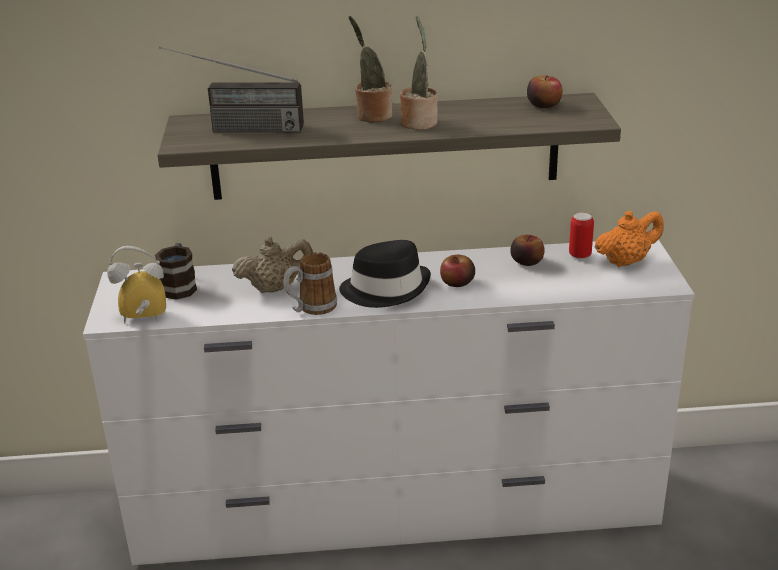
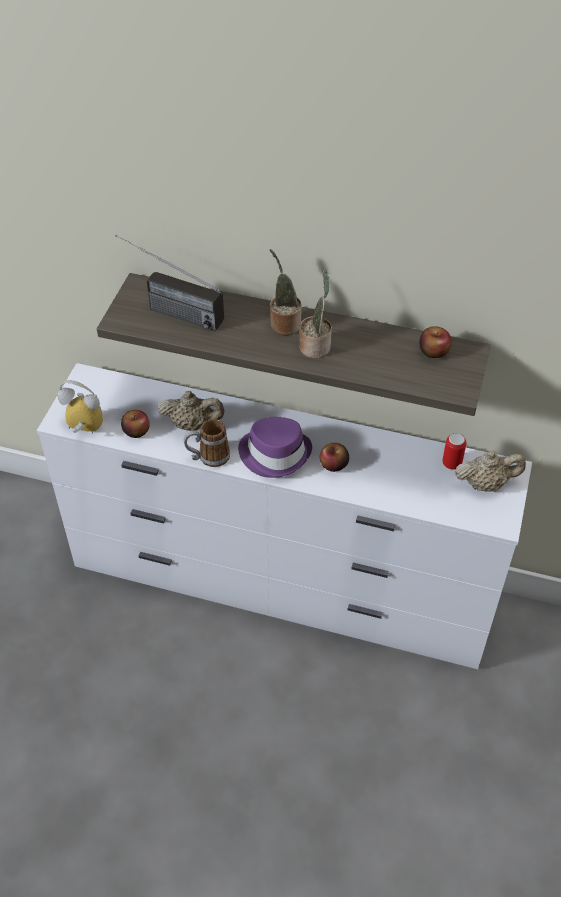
camera: 20 degrees right, 20 degrees up
(179, 286) = (124, 398): mug -> none
(386, 288) = (275, 453): black hat -> purple hat
(527, 261) = (403, 457): apple -> apple (136, 431)
(626, 261) = (485, 484): orange teapot -> beige teapot

